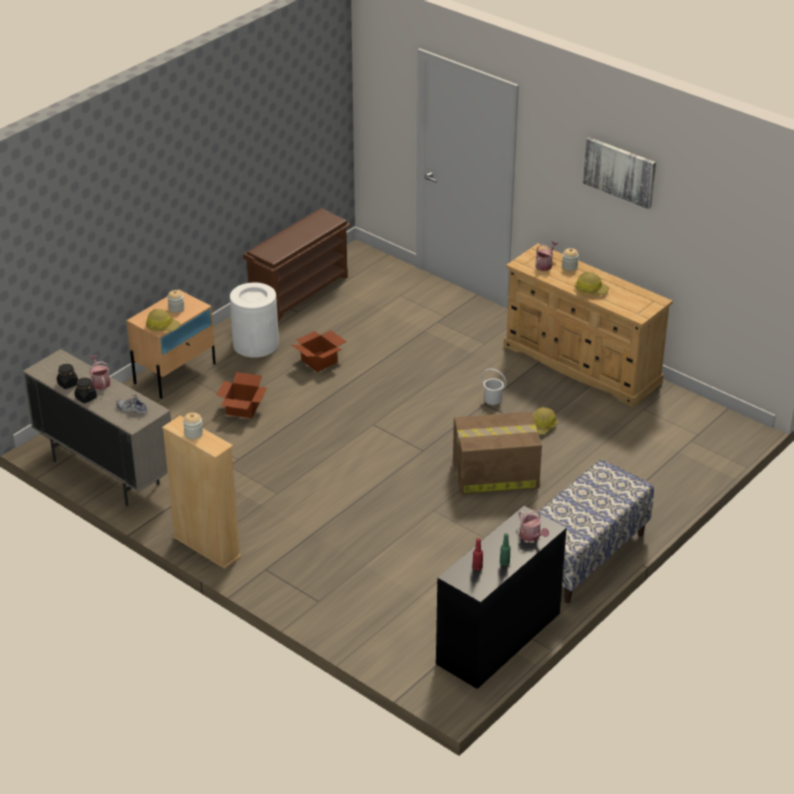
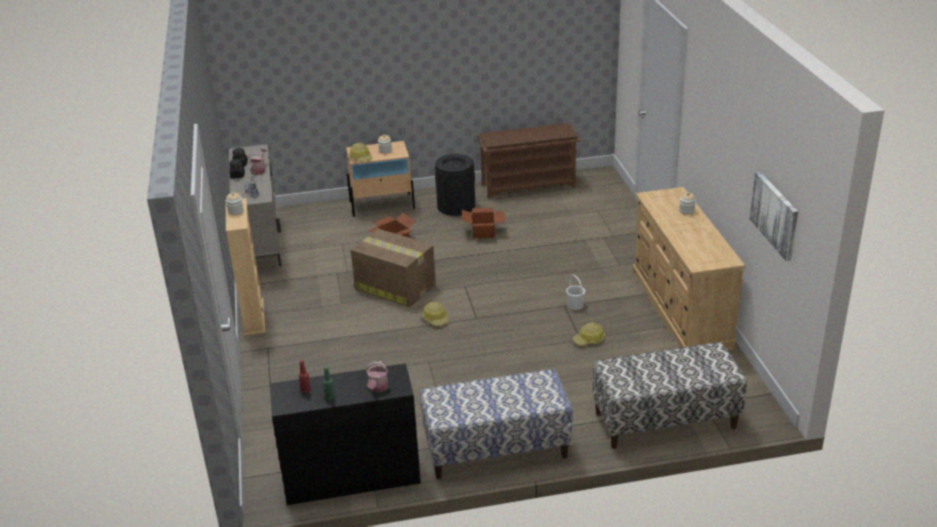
camera: 40 degrees right, 5 degrees down
(255, 344) = (456, 206): white trash can -> black trash can
(494, 474) = (506, 357): cardboard box -> cardboard box (394, 286)
(545, 265) = (667, 203): watering can -> none
(591, 290) = (681, 232): hard hat -> hard hat (436, 319)
(620, 172) = (730, 123): picture -> picture (775, 215)
(679, 468) = (665, 421): none -> bench

